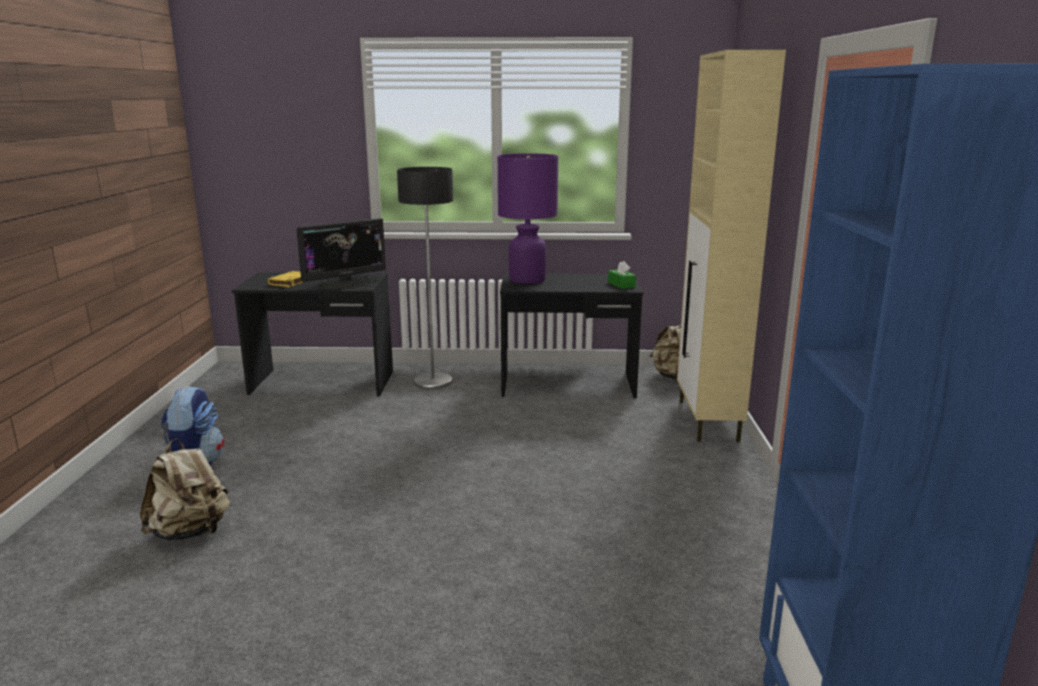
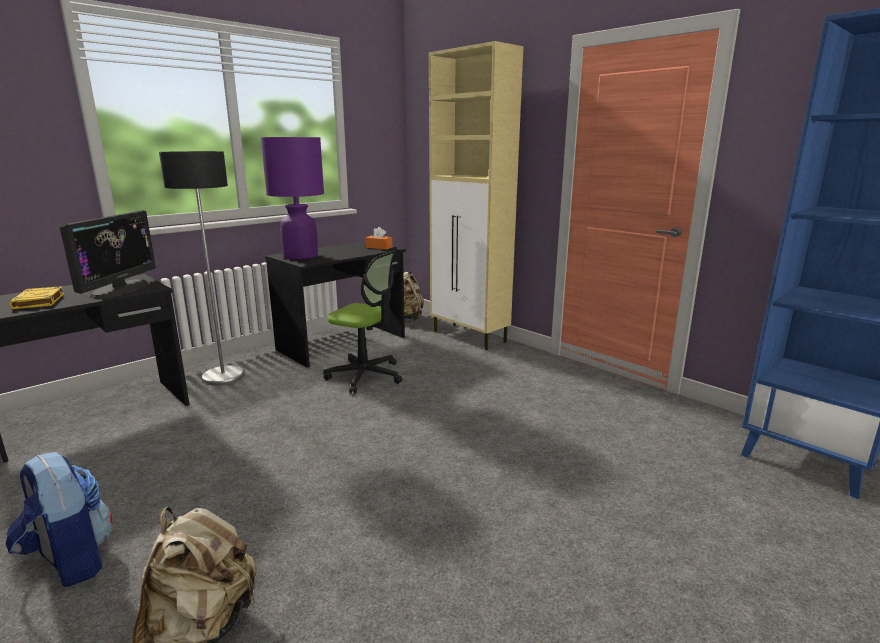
camera: 45 degrees left, 0 degrees up
(533, 422) = (365, 376): none -> office chair
(621, 285) = (379, 247): green tissue box -> orange tissue box

